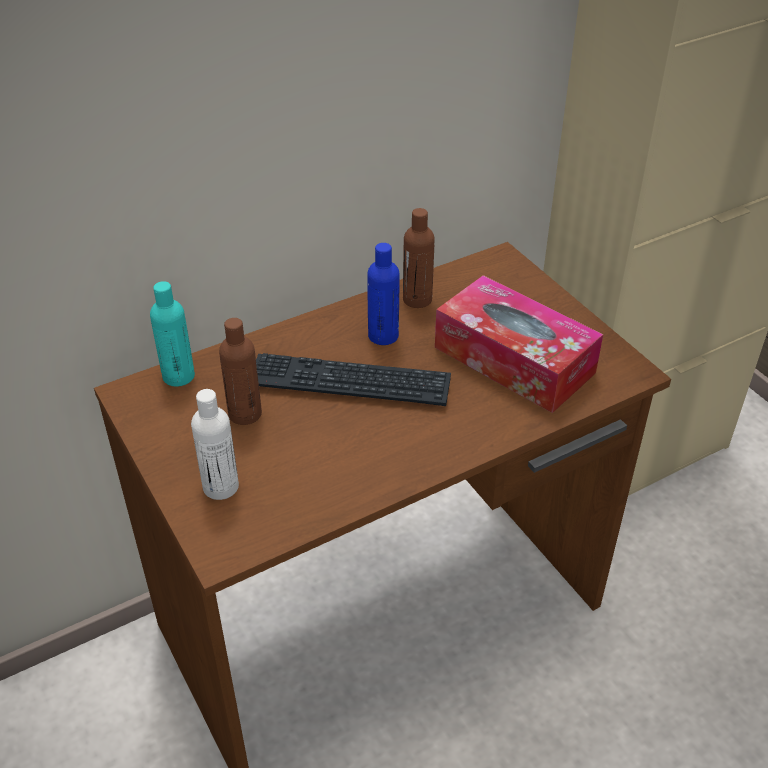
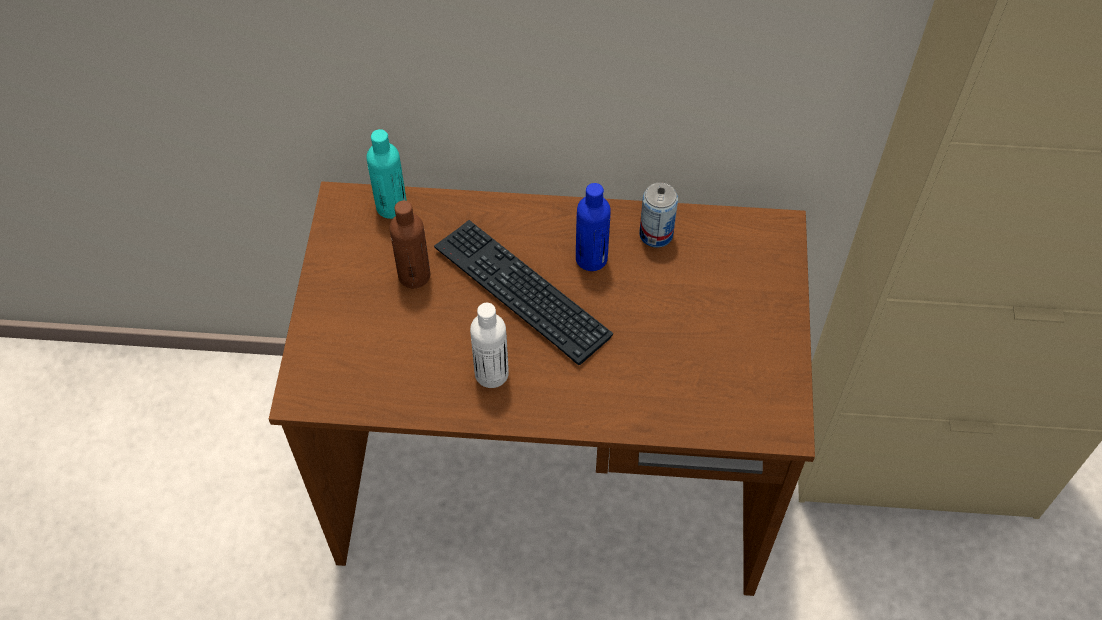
camera: 35 degrees right, 15 degrees up
(221, 487) = (344, 335): white bottle -> white bottle (491, 373)
(417, 299) = (656, 234): brown bottle -> can
(514, 360) = (685, 351): tissue box -> none

